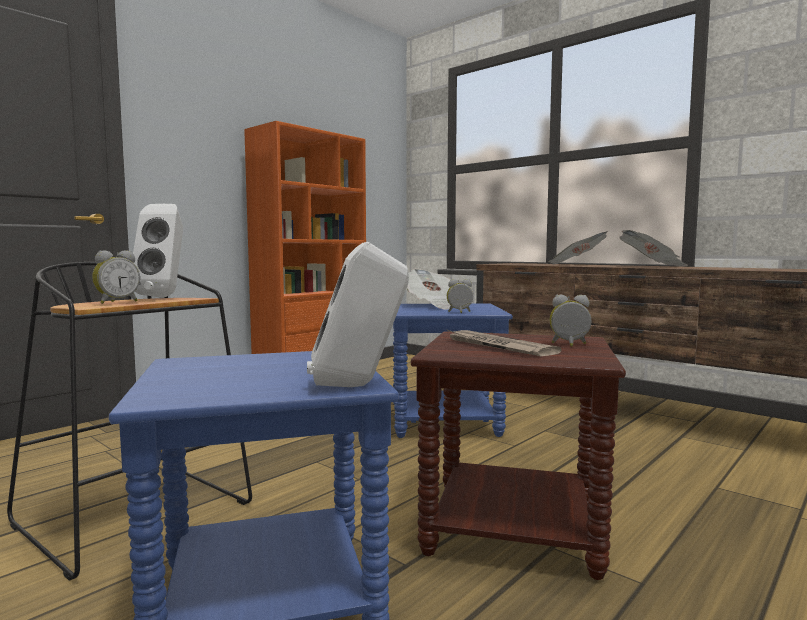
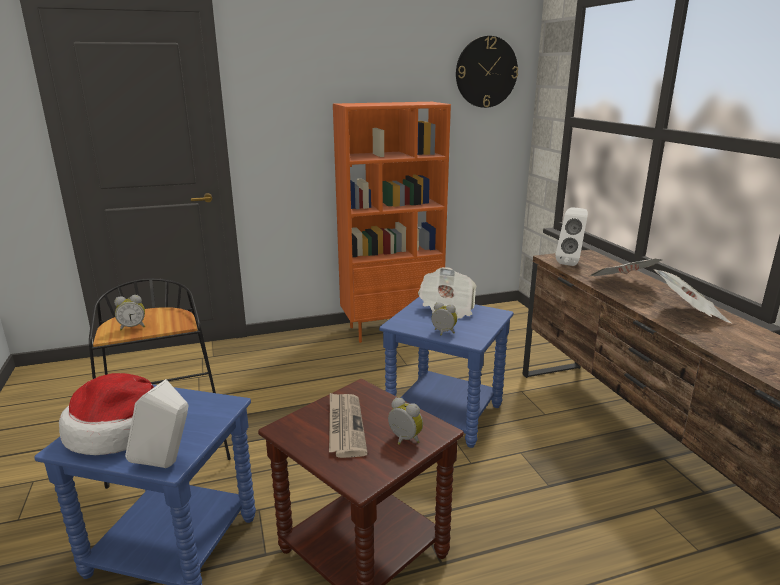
camera: 30 degrees right, 15 degrees up
(164, 297) = (176, 315): white speaker -> white speaker (571, 263)
(219, 381) = (117, 431): none -> hat
(371, 128) = (486, 72): none -> wall clock

